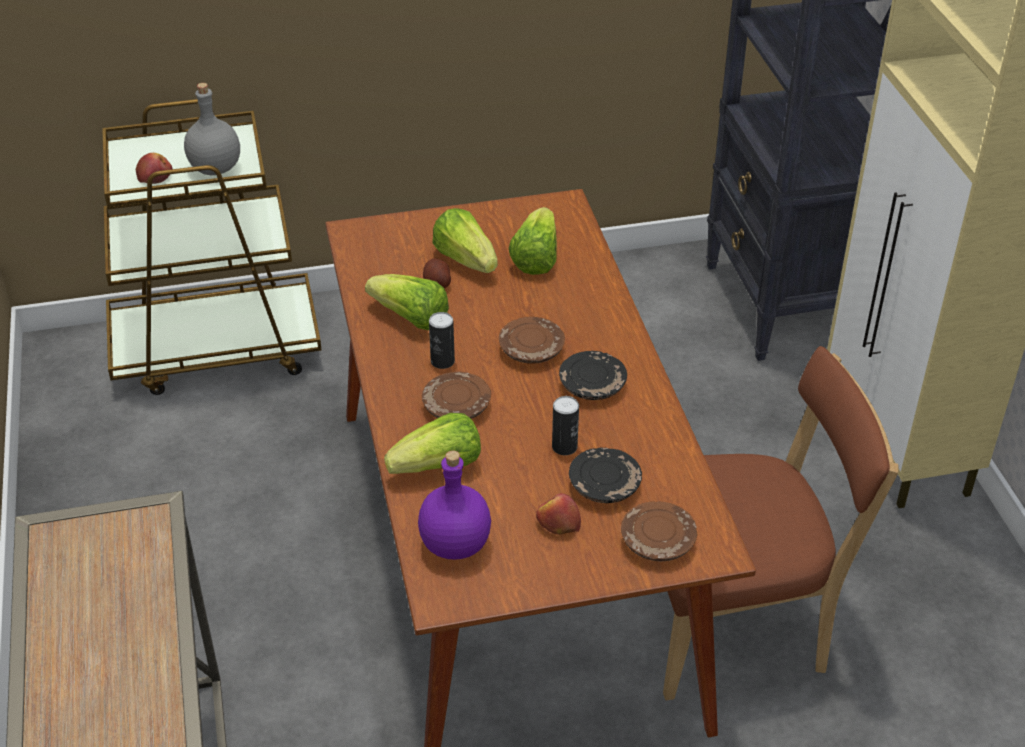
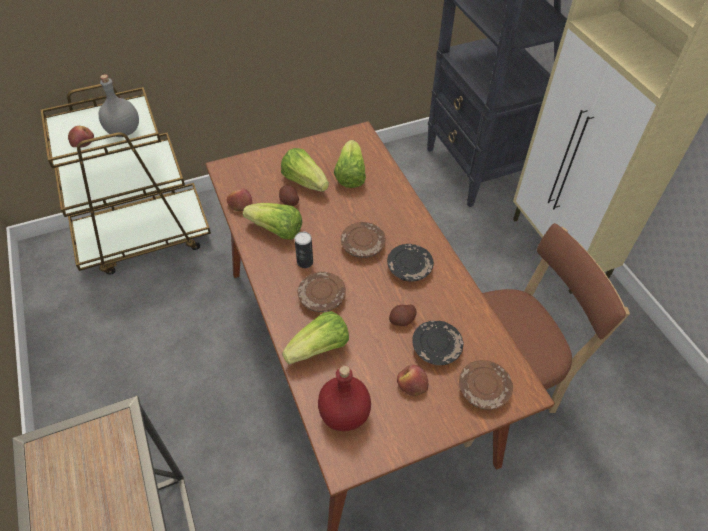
camera: 10 degrees left, 10 degrees up
(365, 280) = (240, 204): none -> apple
(456, 545) = (345, 414): purple bottle -> red bottle
(564, 447) = (402, 320): can -> potato

